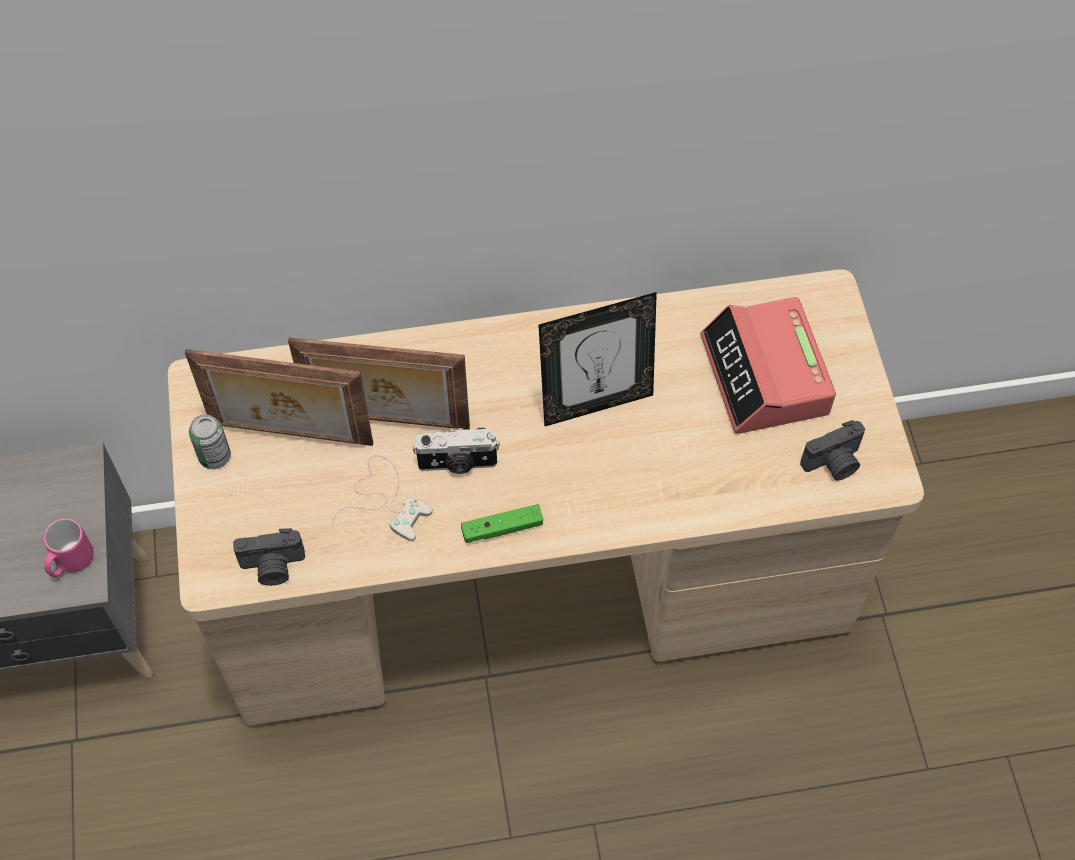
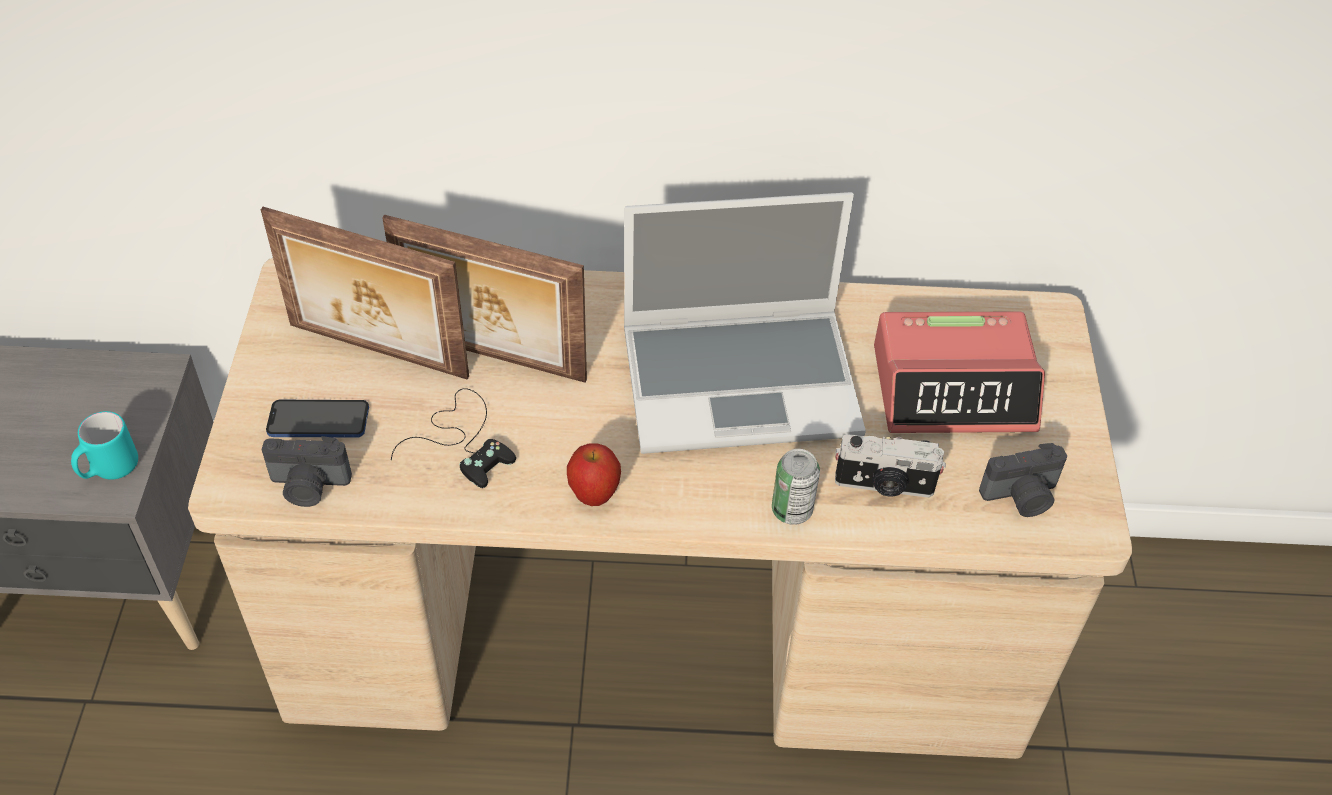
camera: 10 degrees right, 10 degrees down
(71, 562) = (109, 469): pink mug -> turquoise mug
(215, 457) = (283, 359): can -> can (791, 510)
(262, 507) = (318, 421): none -> phone
(384, 501) = (463, 439): white game controller -> black game controller
(457, 464) = (561, 416): camera -> camera (884, 486)
(502, 528) = (594, 495): green game controller -> apple
(595, 403) = (742, 380): picture frame -> laptop
(765, 376) = (954, 387): alarm clock -> alarm clock turned 90 degrees counterclockwise

